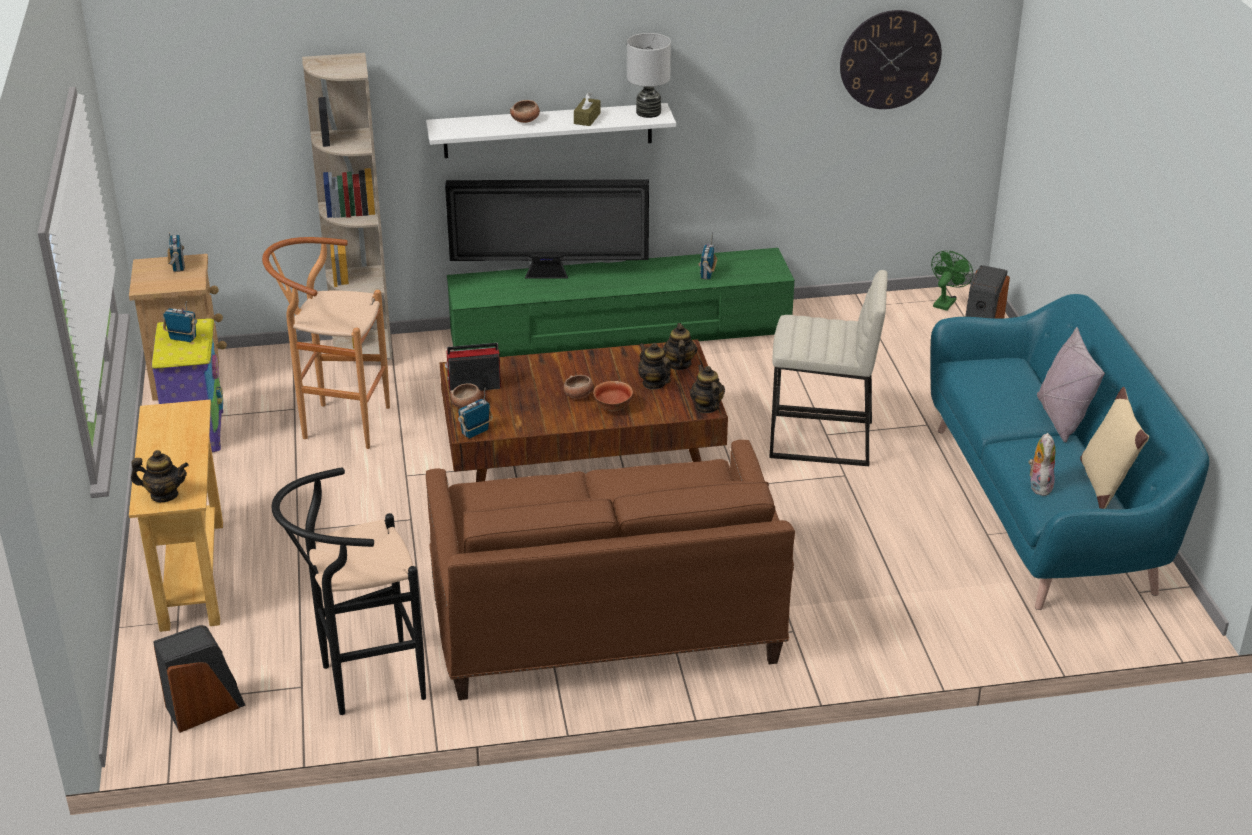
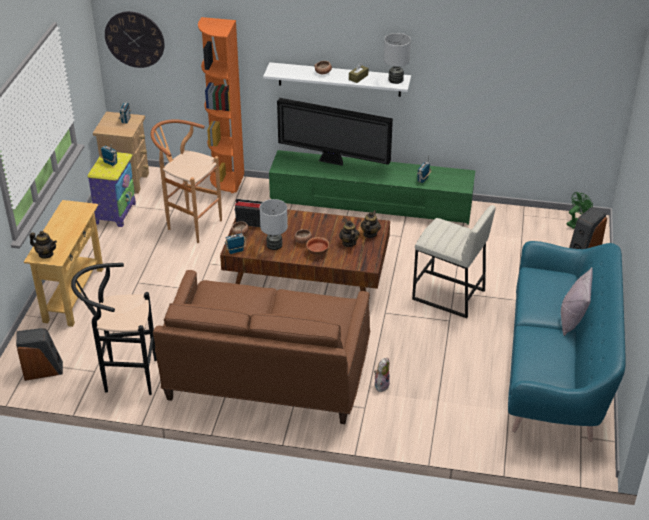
camera: 20 degrees right, 5 degrees up
(365, 352) = (226, 184): beige bookcase -> orange bookcase
(534, 411) = (274, 245): none -> grey table lamp
(706, 407) = (369, 264): teapot -> none
(890, 59) = (552, 71): wall clock -> wall clock (134, 39)
(1038, 485) = (529, 359): plush toy -> plush toy (381, 385)
(1104, 483) = (571, 368): beige pillow -> none

